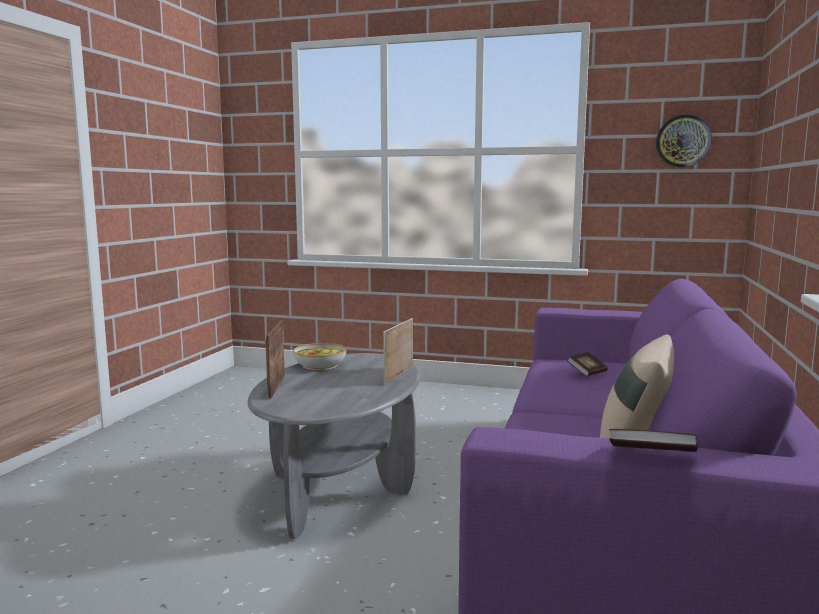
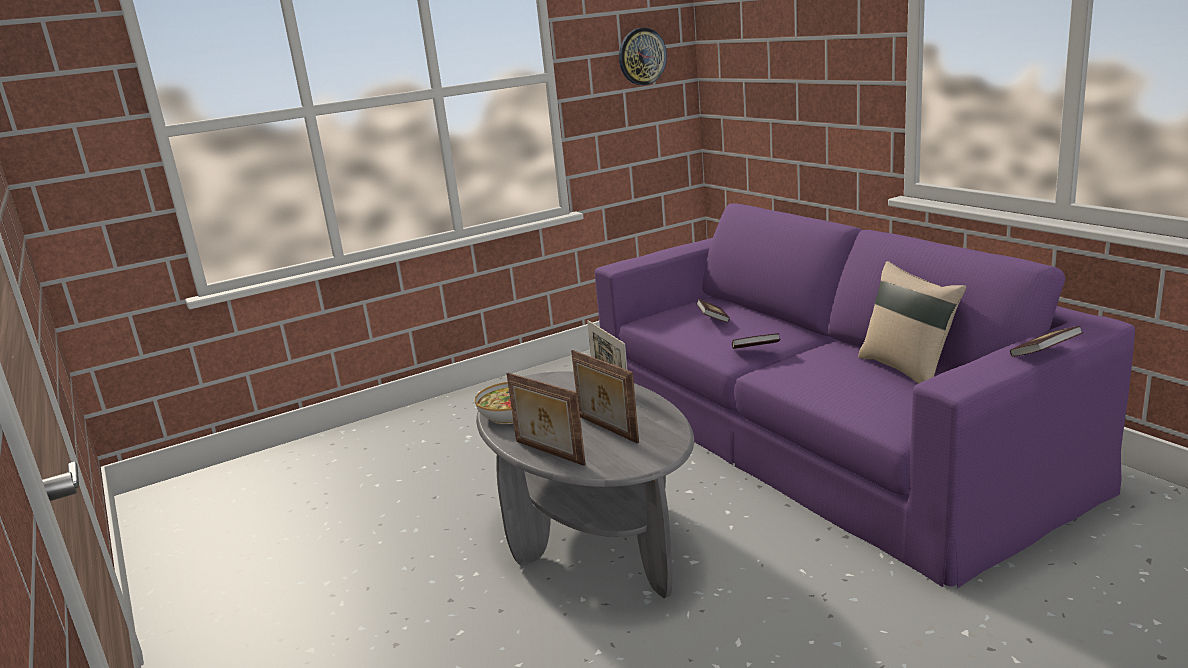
camera: 45 degrees left, 10 degrees up
(330, 390) = (606, 429): none -> picture frame
(560, 400) = (756, 351): none -> book

